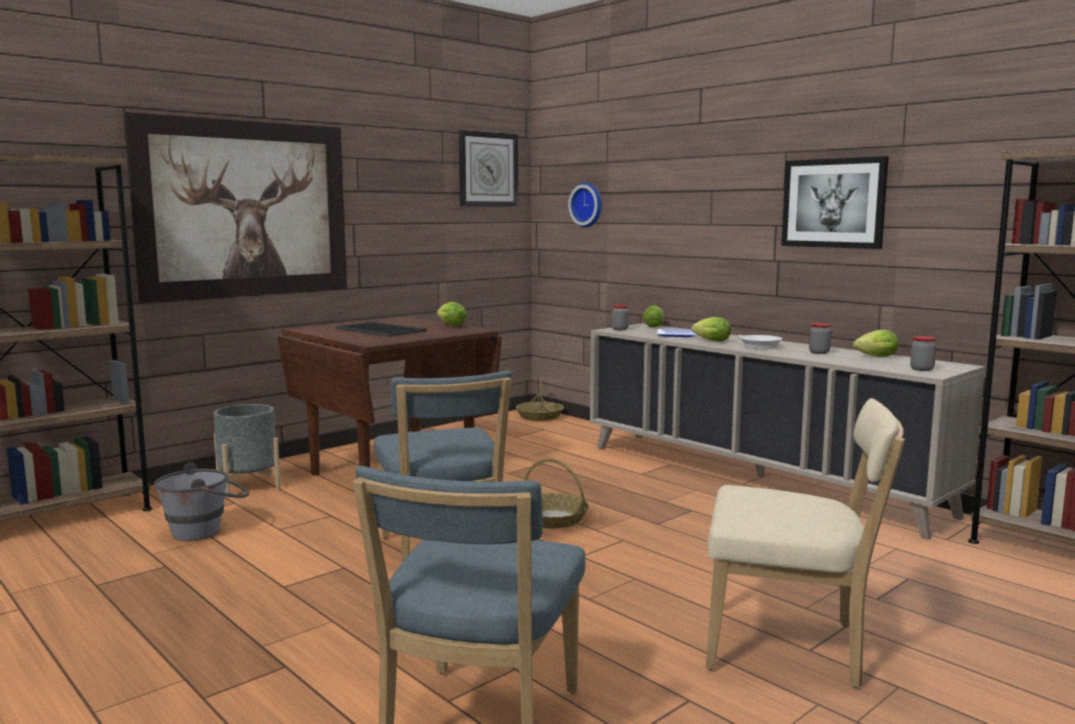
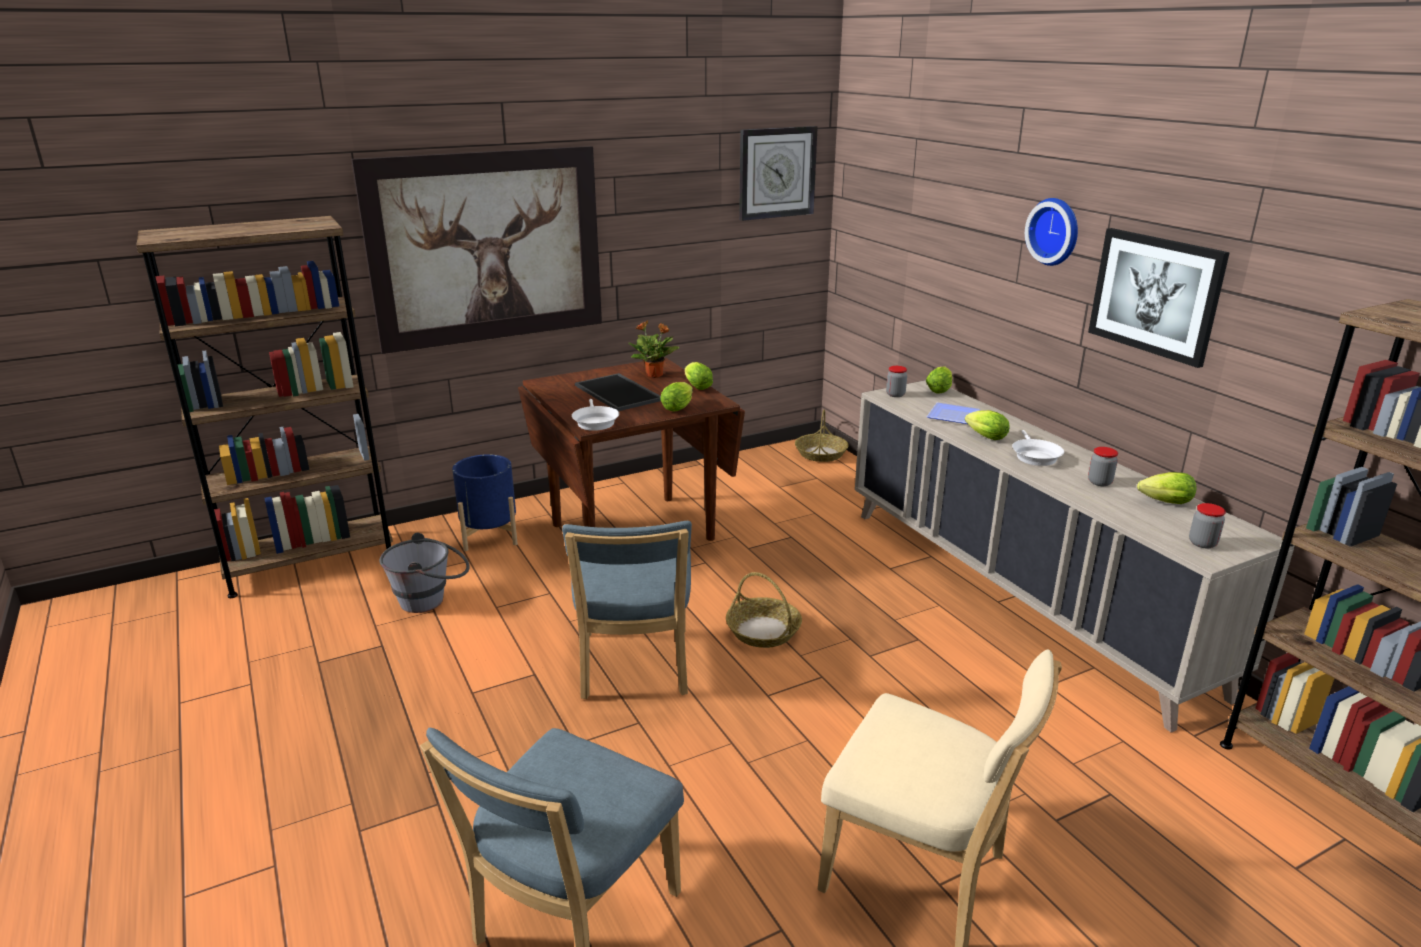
camera: 15 degrees right, 15 degrees up
(248, 486) = (489, 535): grey planter -> blue planter
(372, 341) = (595, 422): none -> white frying pan
(407, 323) = (655, 375): none -> potted plant
(444, 333) = (679, 407): none -> lettuce
(588, 205) = (889, 224): wall clock -> wall clock (1055, 231)

